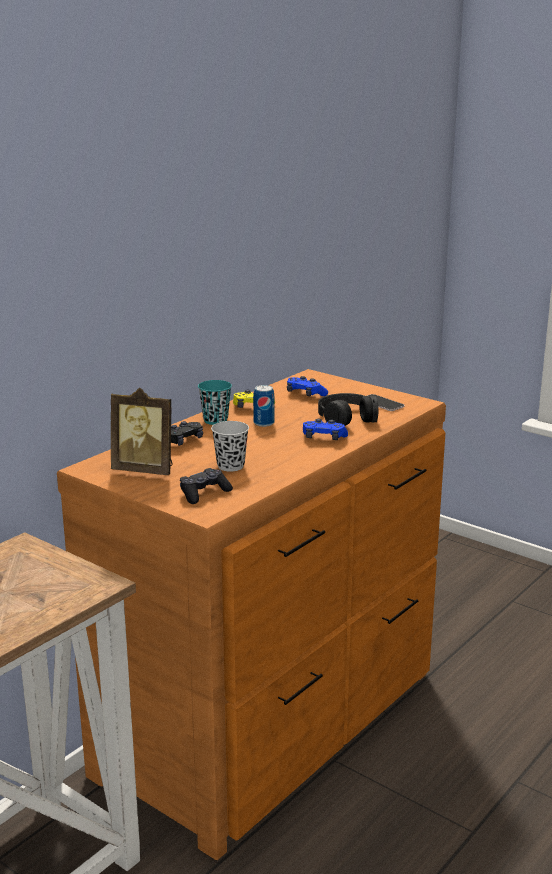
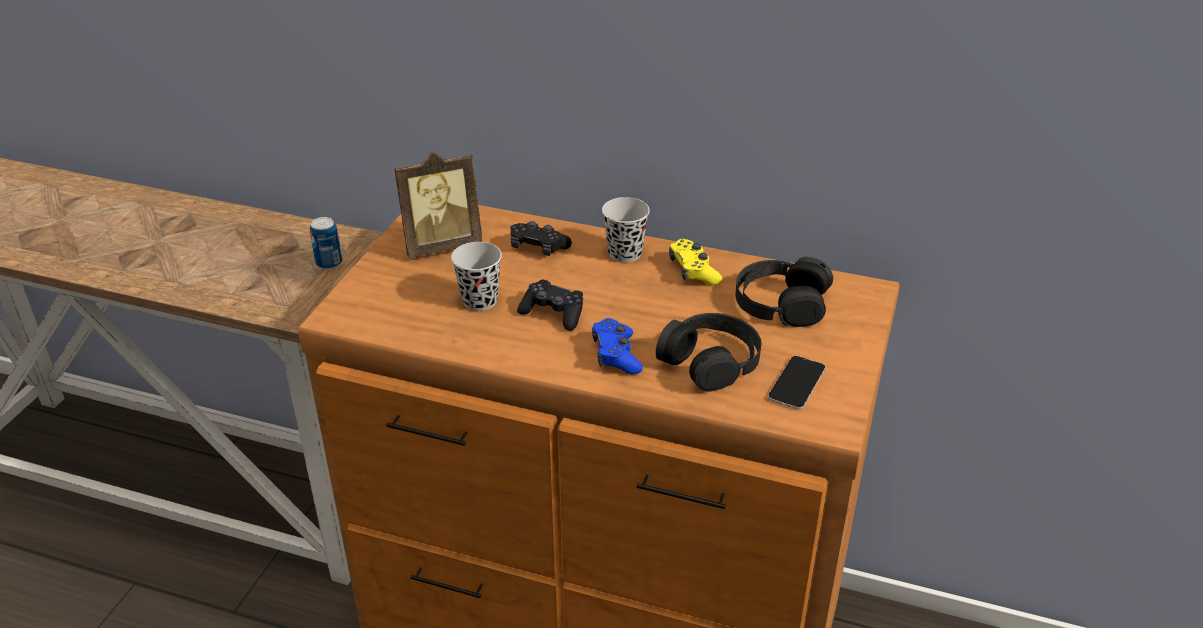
camera: 70 degrees right, 15 degrees up
(145, 470) = (441, 245): picture frame -> picture frame turned 105 degrees counterclockwise
(204, 493) = (390, 301): black game controller -> black game controller (553, 313)
(215, 420) = (625, 253): turquoise cup -> black cup
(264, 423) = (639, 293): can -> can (329, 263)
(305, 394) = (780, 303): blue game controller -> black headphones

